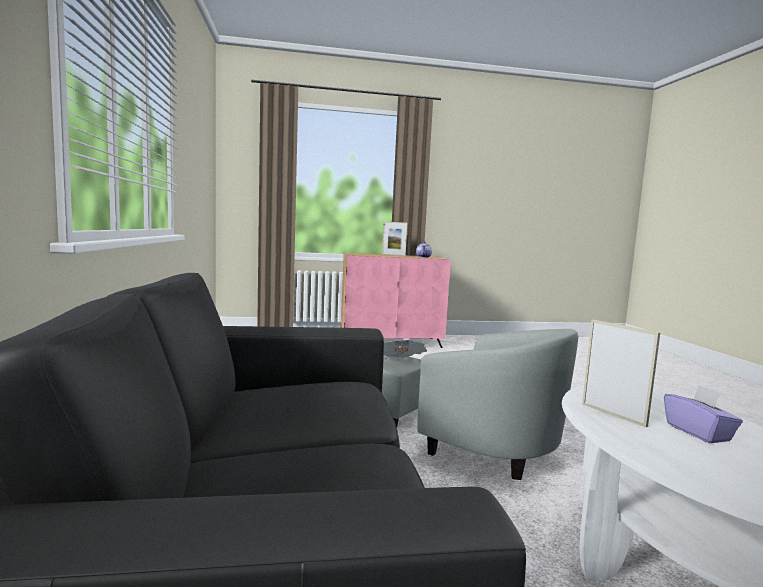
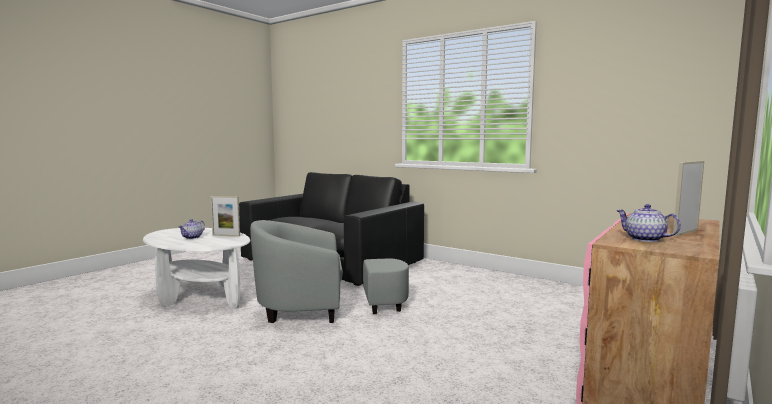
camera: 135 degrees right, 0 degrees up
(399, 364) = (381, 263): newspaper -> none
(698, 432) = (192, 237): purple tissue box -> teapot

